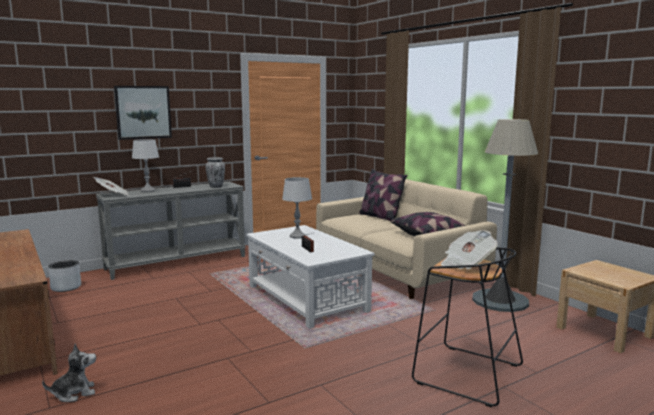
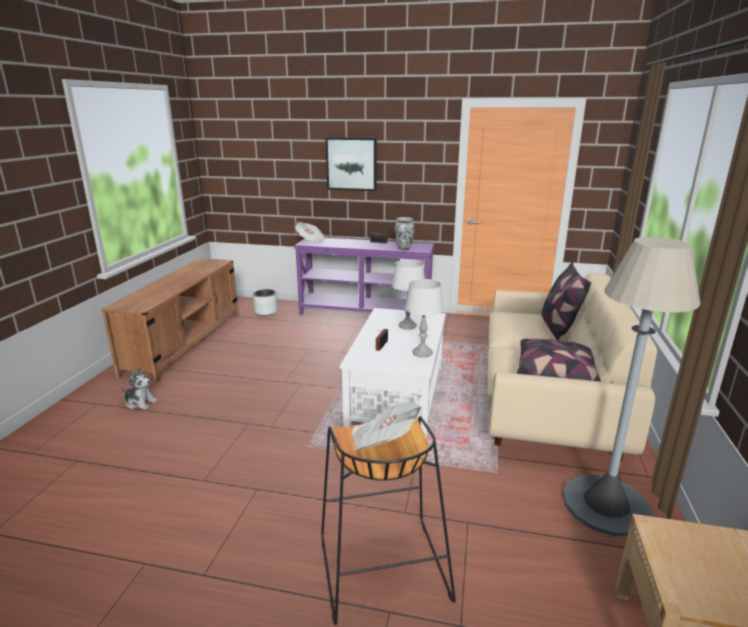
camera: 45 degrees right, 10 degrees up
(148, 191) = (344, 241): grey table lamp -> grey table lamp (422, 353)
(177, 262) = (365, 313): grey console table -> purple console table

